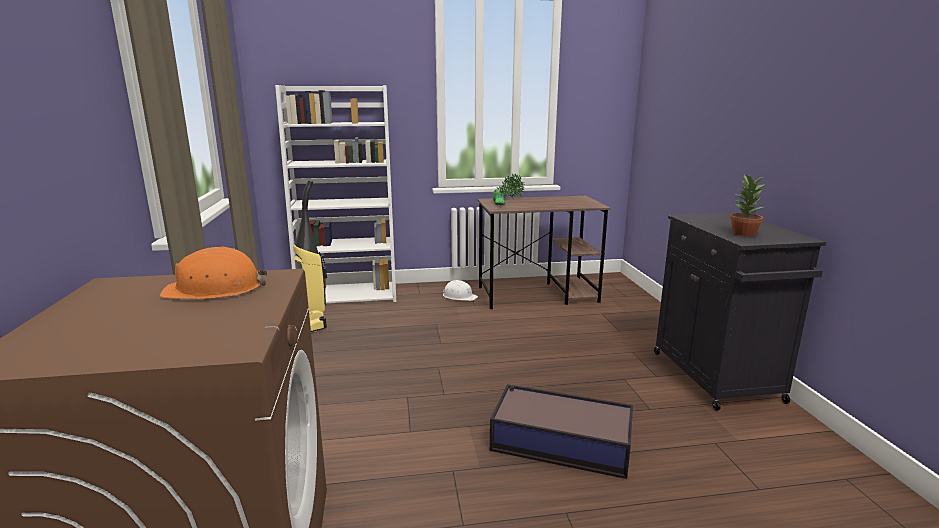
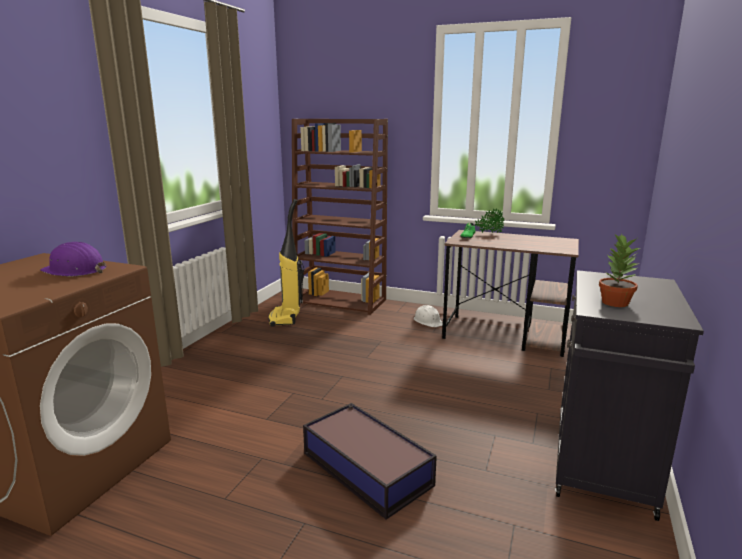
camera: 30 degrees right, 0 degrees up
(215, 289) = (75, 270): orange hard hat -> purple hard hat
(349, 295) = (340, 301): white bookcase -> brown bookcase

